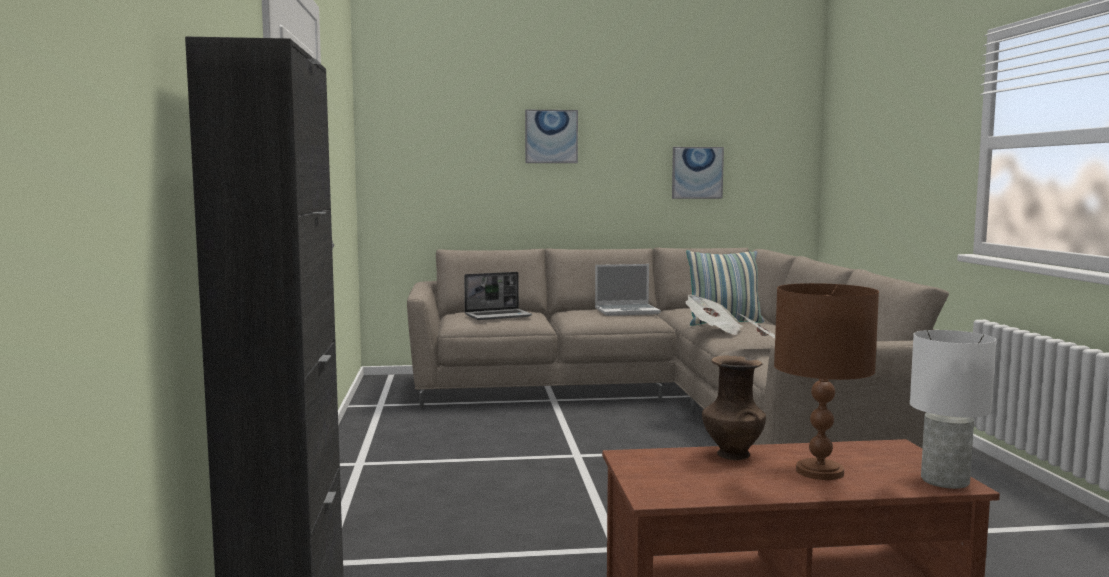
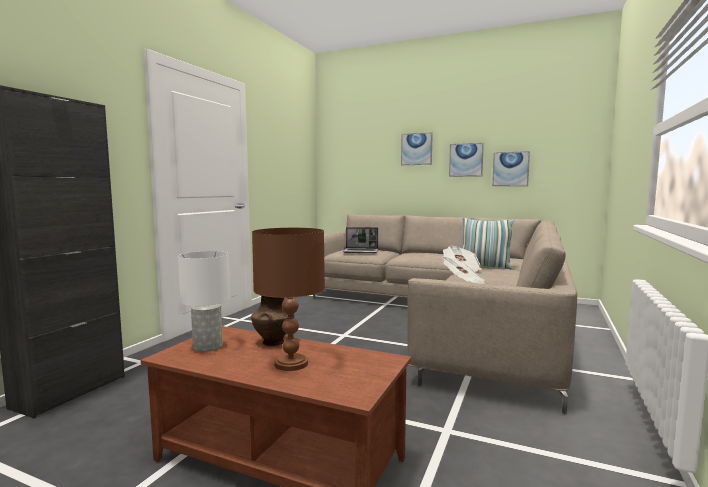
camera: 30 degrees right, 0 degrees up
(627, 311) = (439, 255): laptop -> none
(631, 157) = (466, 160): none -> picture
(946, 481) = (353, 391): white table lamp -> white table lamp (208, 347)

